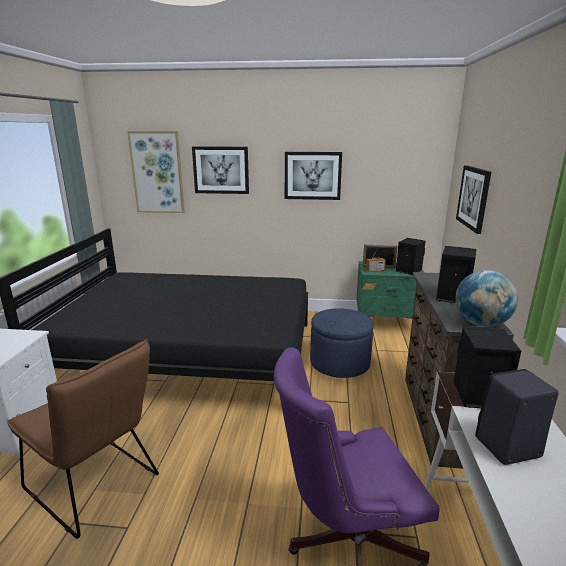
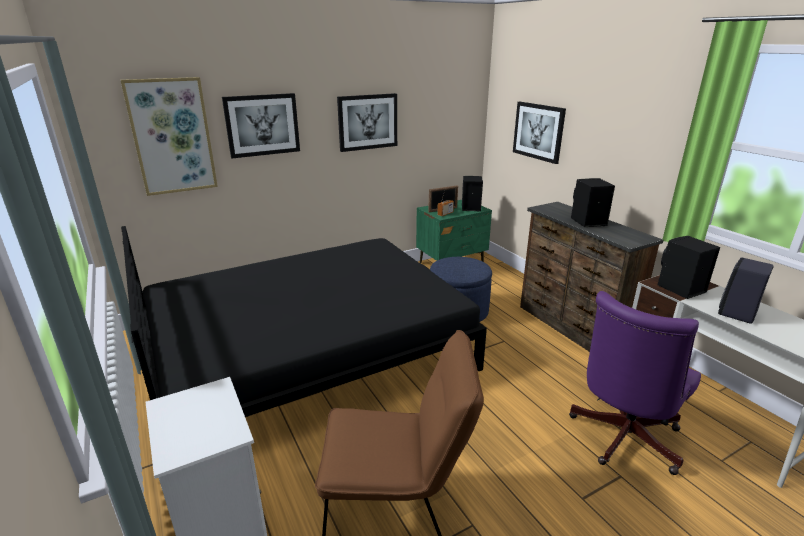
camera: 35 degrees left, 5 degrees up
(481, 323) = (637, 237): globe -> none

